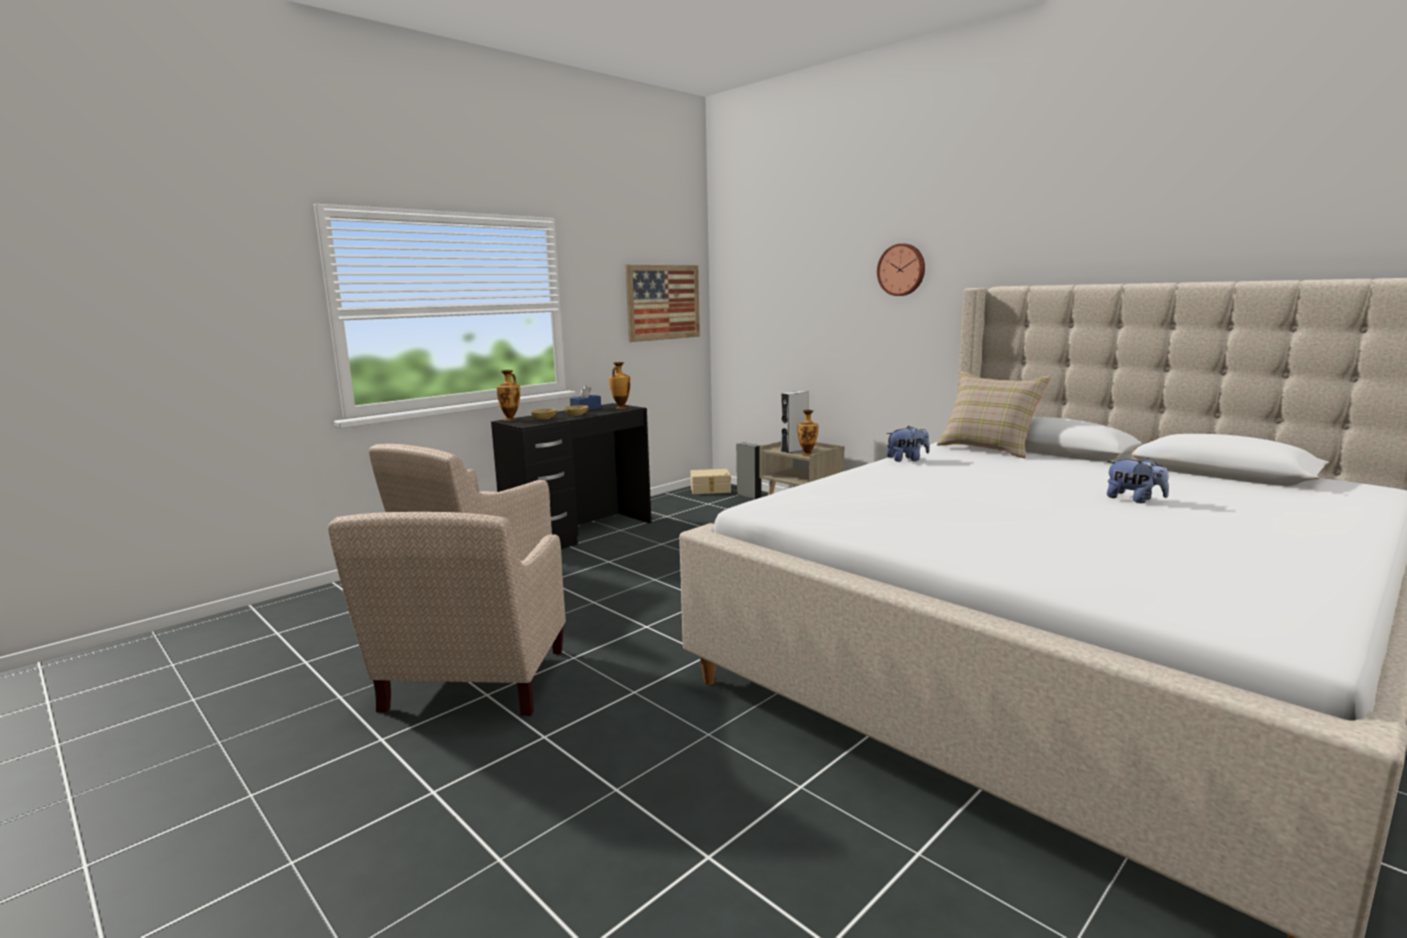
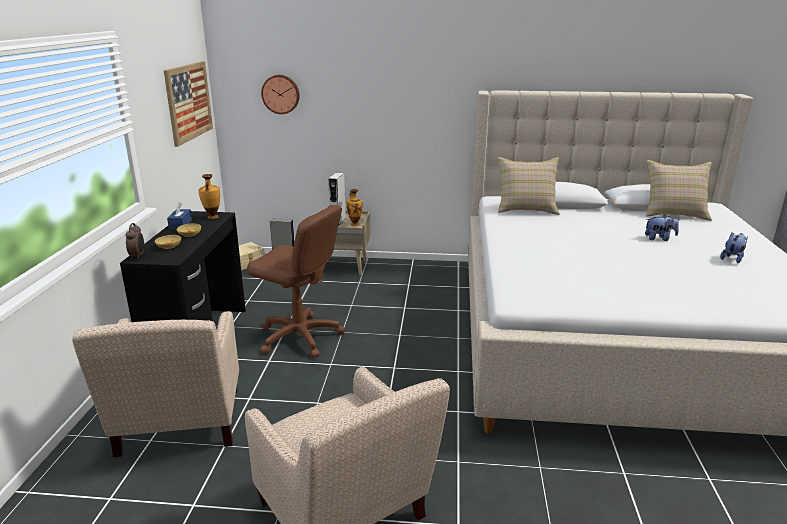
camera: 40 degrees left, 10 degrees up
(511, 419) = (138, 256): vase -> alarm clock
(663, 552) = (299, 337): none -> brown office chair
(902, 270) = (413, 73): wall clock -> wall clock (281, 94)
(907, 460) = (507, 230): plush toy -> plush toy (732, 259)
(1247, 484) = (674, 213): none -> beige pillow

